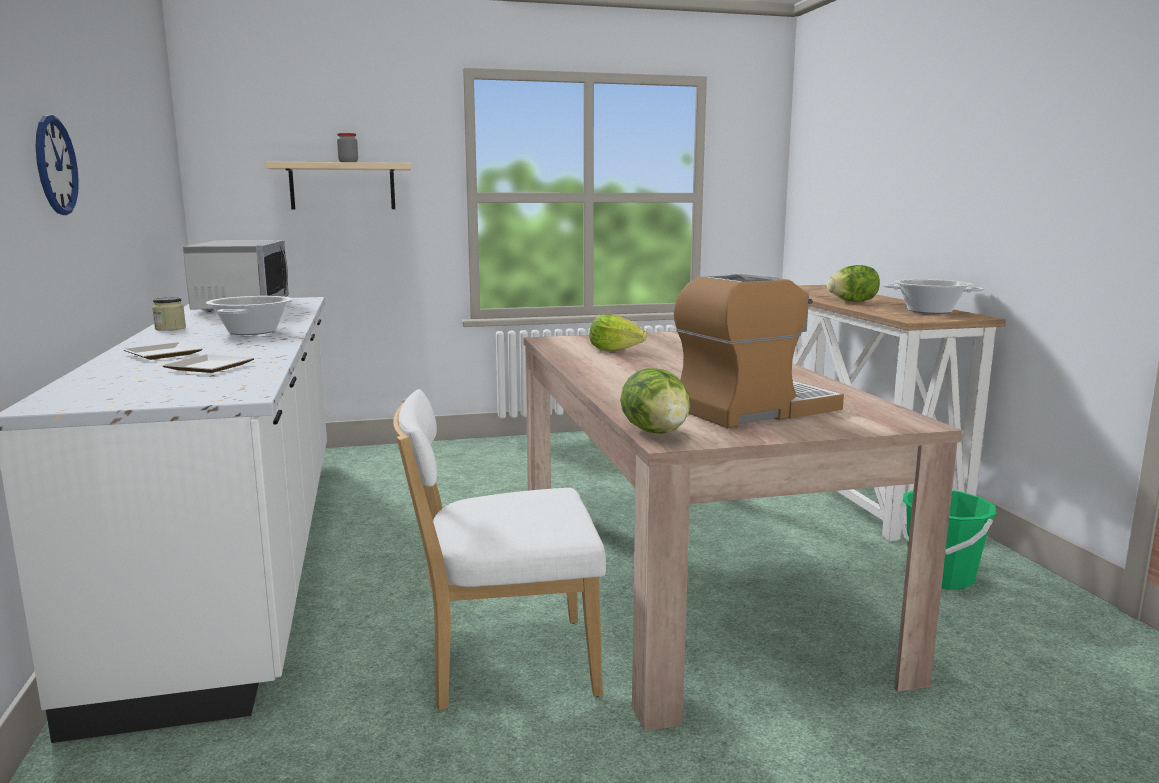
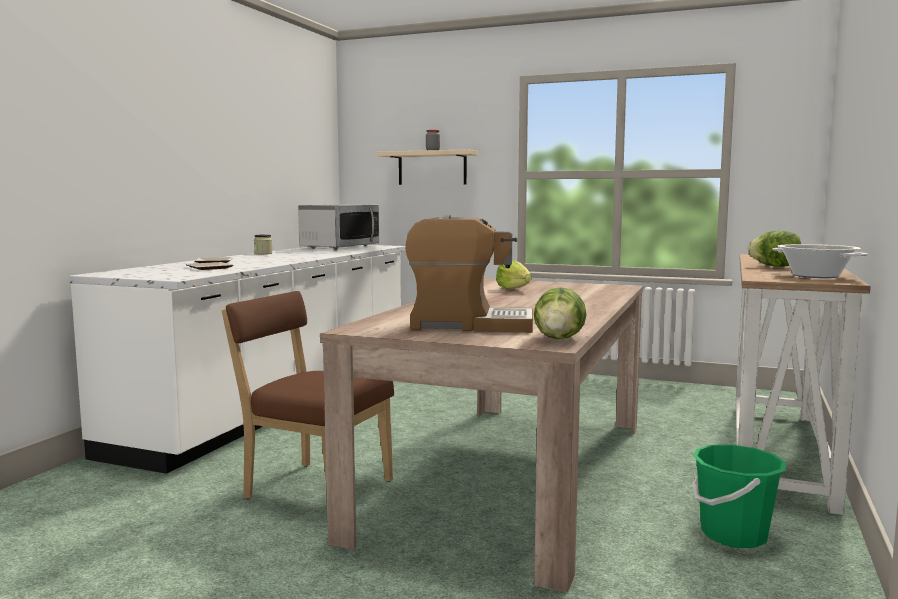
camera: 35 degrees right, 5 degrees down
(55, 165) = (173, 152): wall clock -> none
(253, 332) = (293, 257): cooking pot -> none
(502, 663) = (313, 488): white chair -> brown chair
(656, 432) = (362, 326): lettuce -> lettuce (559, 339)

